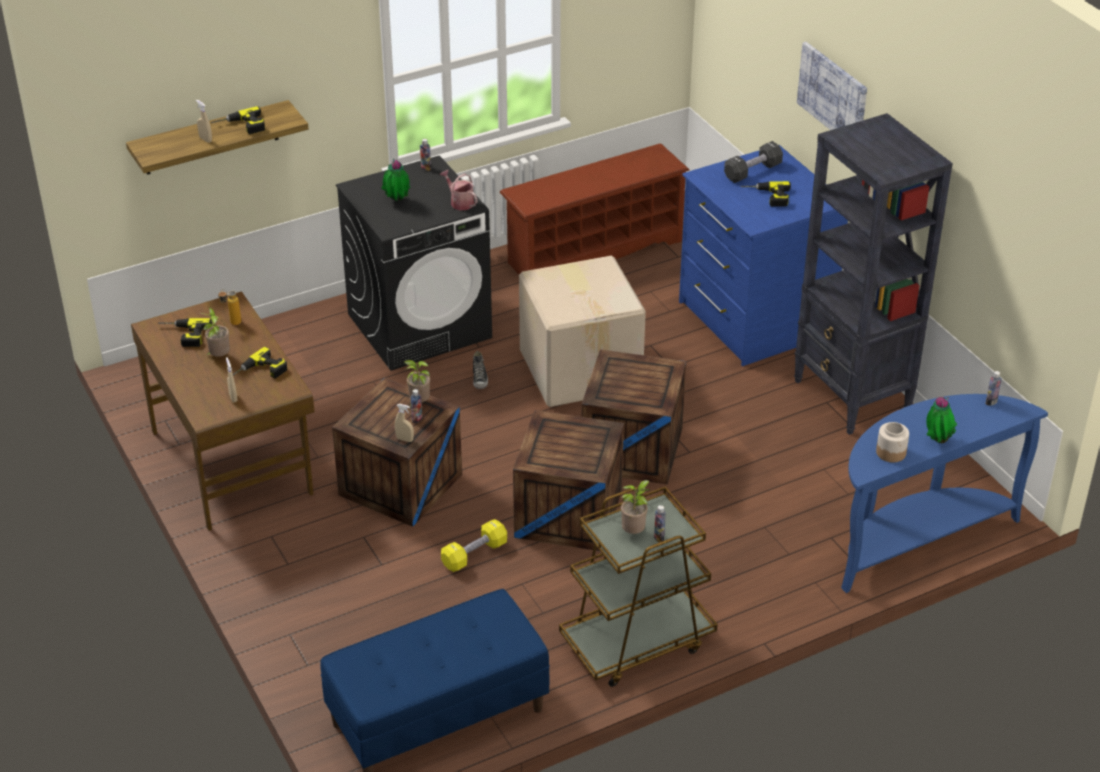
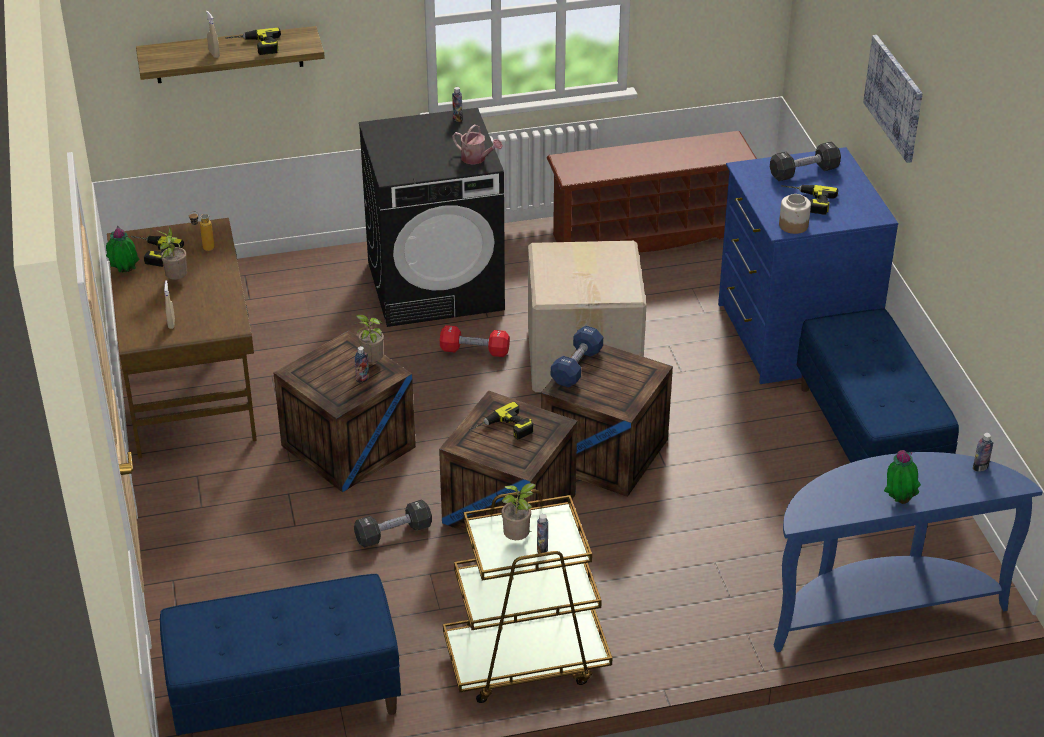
camera: 15 degrees right, 0 degrees up
(259, 373) = (208, 303): power drill -> power drill (502, 430)
(396, 201) = (412, 149): potted plant -> potted plant (125, 273)
(404, 439) = (341, 398): beige spray bottle -> none
(460, 202) = (476, 159): watering can -> watering can turned 150 degrees clockwise
(474, 554) = (393, 533): yellow dumbbell -> black dumbbell
(480, 379) = (474, 351): shoe -> red dumbbell
(603, 376) = (576, 367): none -> blue dumbbell
(852, 397) = (869, 438): black bookcase -> blue bench
(891, 452) = (840, 503): jar -> jar (793, 225)

